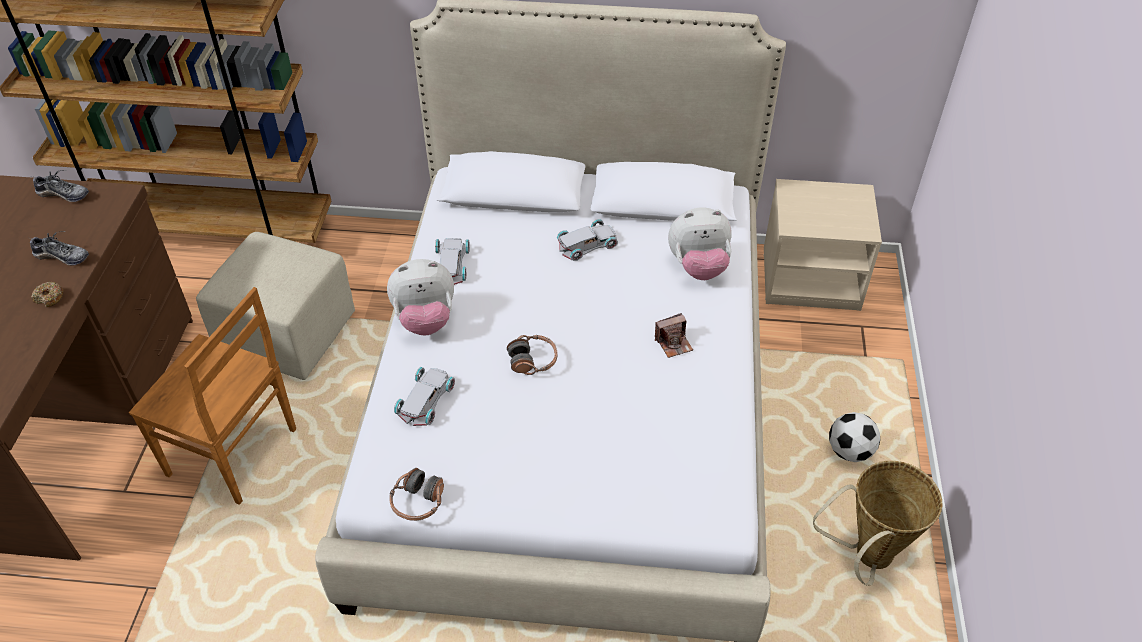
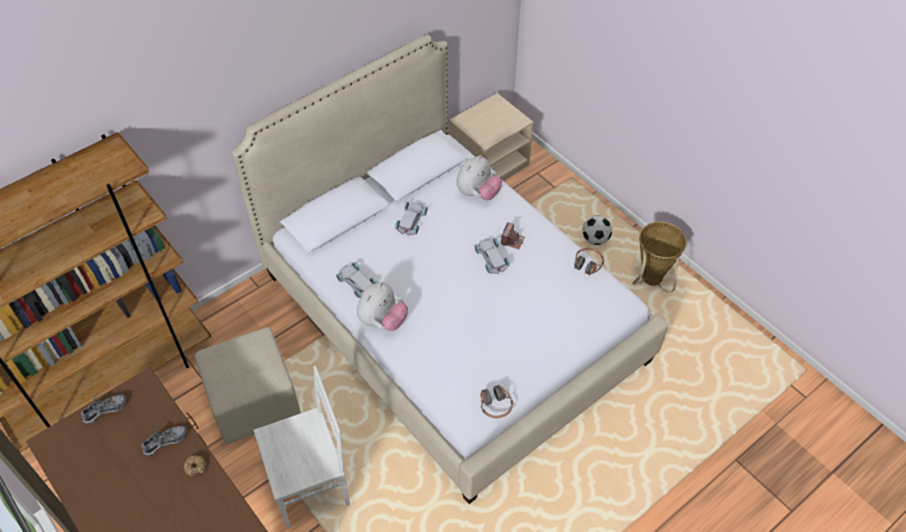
camera: 45 degrees left, 5 degrees up
(235, 454) = (311, 484): brown chair -> white chair
(427, 399) = (438, 357): white toy car -> white toy car (492, 257)
(533, 360) = (461, 299): headphones -> headphones (588, 264)

